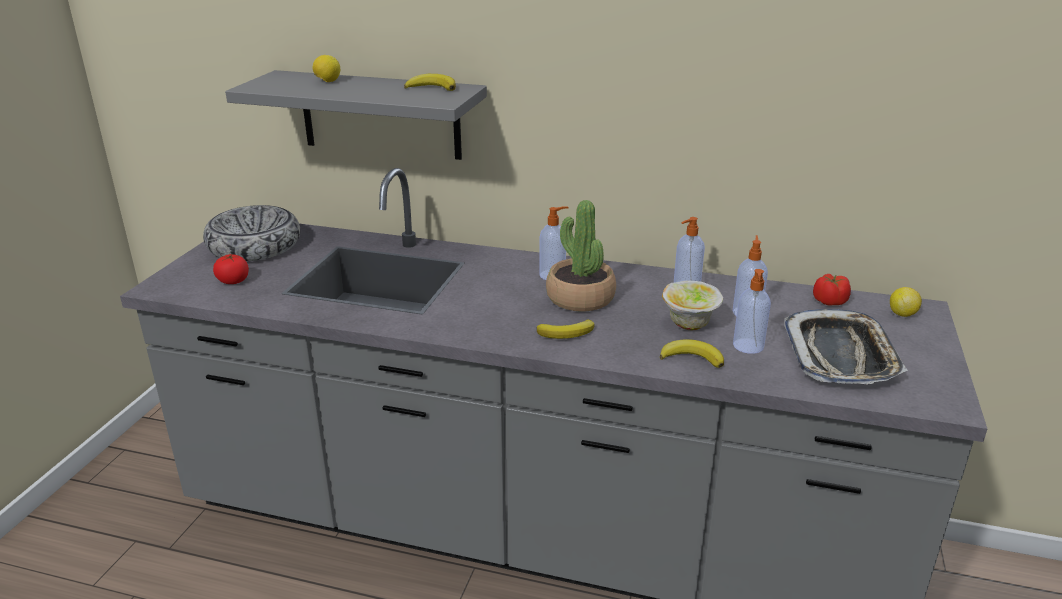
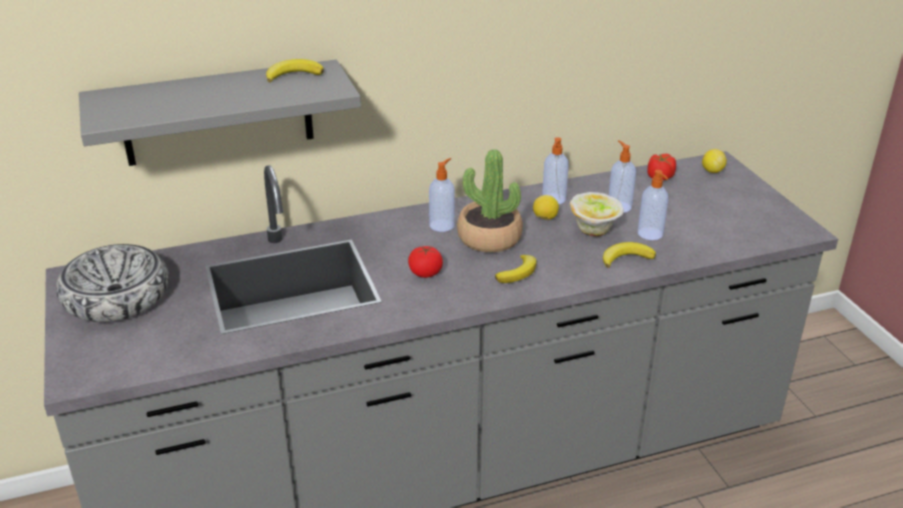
camera: 35 degrees left, 5 degrees up
(233, 281) = (151, 340): tomato -> tomato (425, 273)
(327, 81) = (173, 93): lemon -> lemon (545, 218)
(840, 355) = (711, 218): tray -> none

